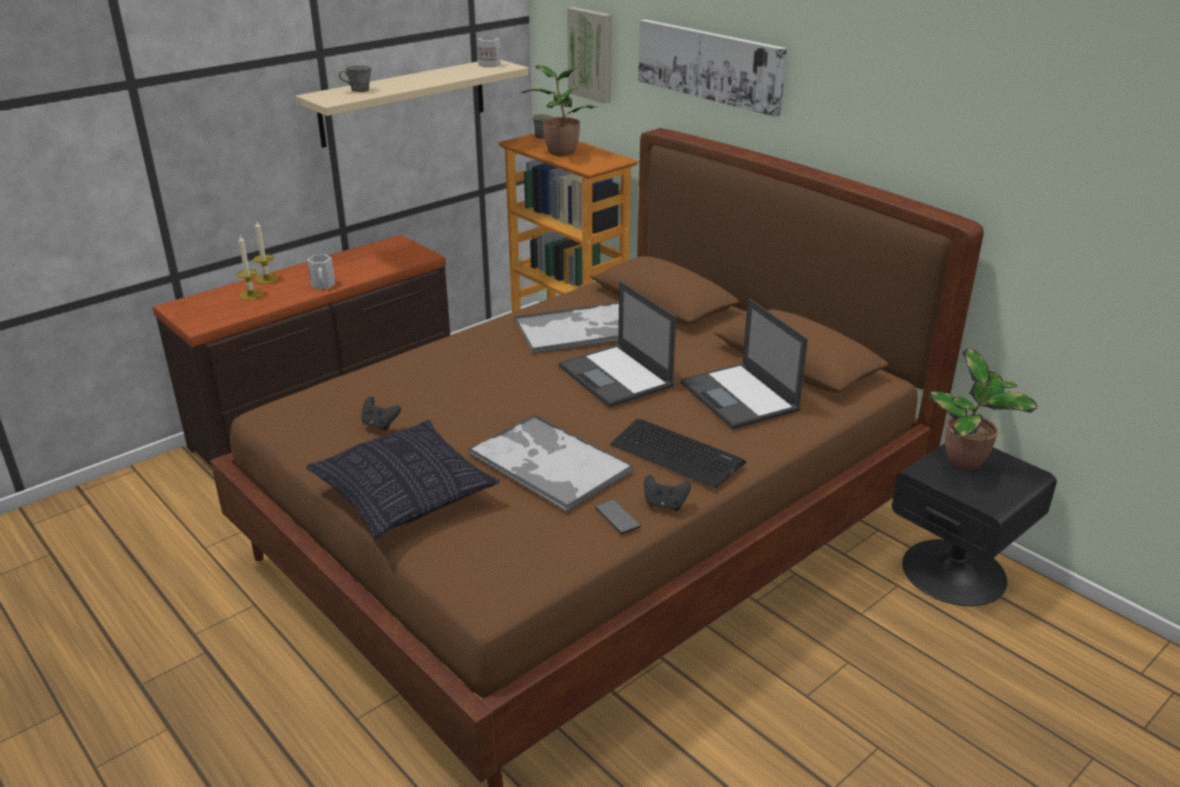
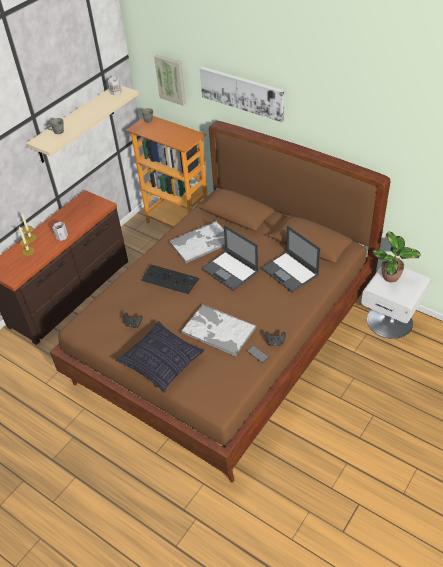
camera: 10 degrees left, 15 degrees up
(560, 151) = (162, 133): potted plant -> none
(676, 454) = (272, 313): keyboard -> keyboard (170, 279)
(955, 571) = (390, 320): black nightstand -> white nightstand

